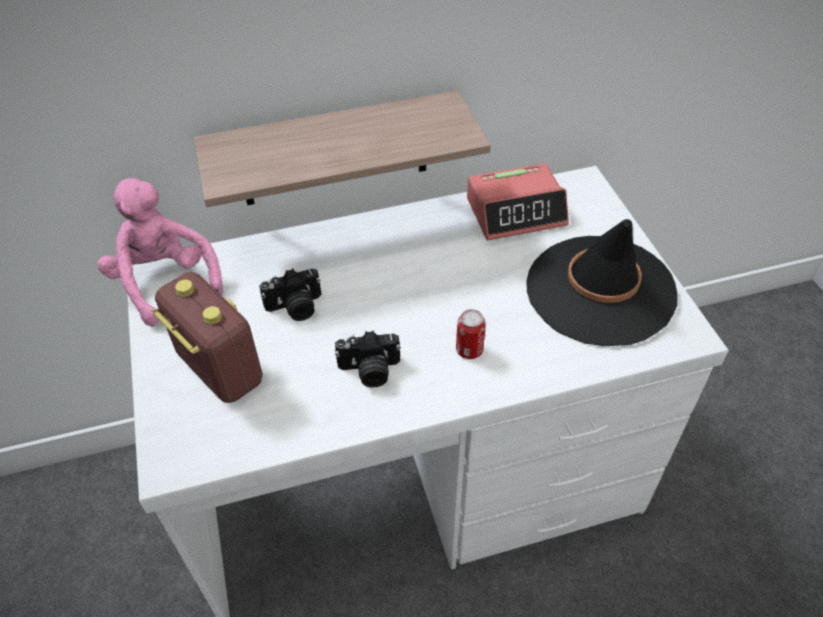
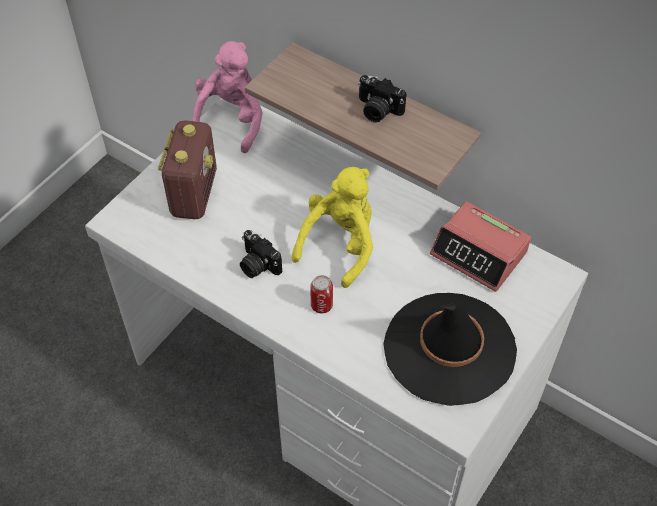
camera: 50 degrees right, 5 degrees up
(295, 308) = (271, 195): camera -> camera (377, 110)
(411, 293) = (340, 244): none -> yellow plush toy

